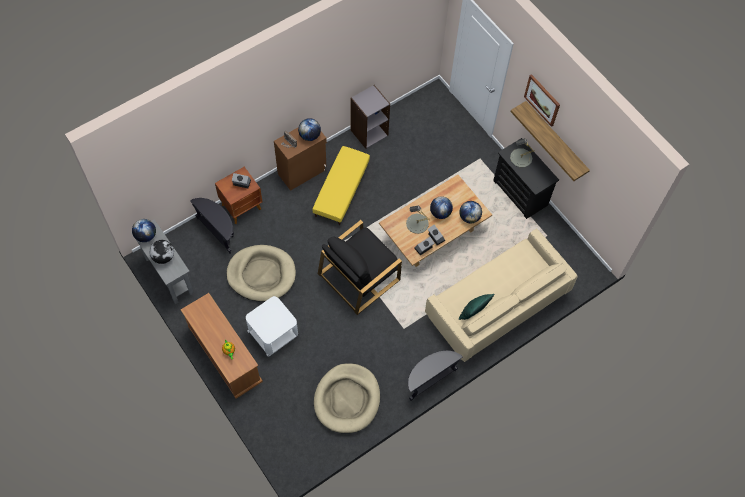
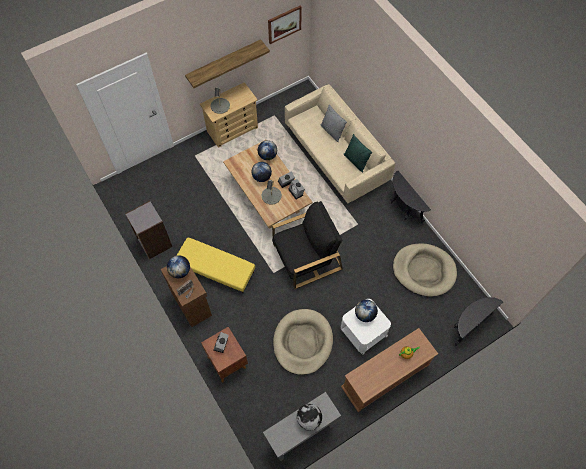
camera: 85 degrees left, 0 degrees up
(146, 236) = (283, 440): globe -> globe (365, 314)
(218, 232) = (253, 384): black side table -> black side table (468, 325)
(359, 276) = (306, 257): black armchair -> black armchair turned 75 degrees counterclockwise
(513, 286) = (331, 132): none -> grey pillow
(520, 193) = (232, 129): black dresser -> beige dresser
(542, 100) = (197, 52): picture -> picture (284, 24)

